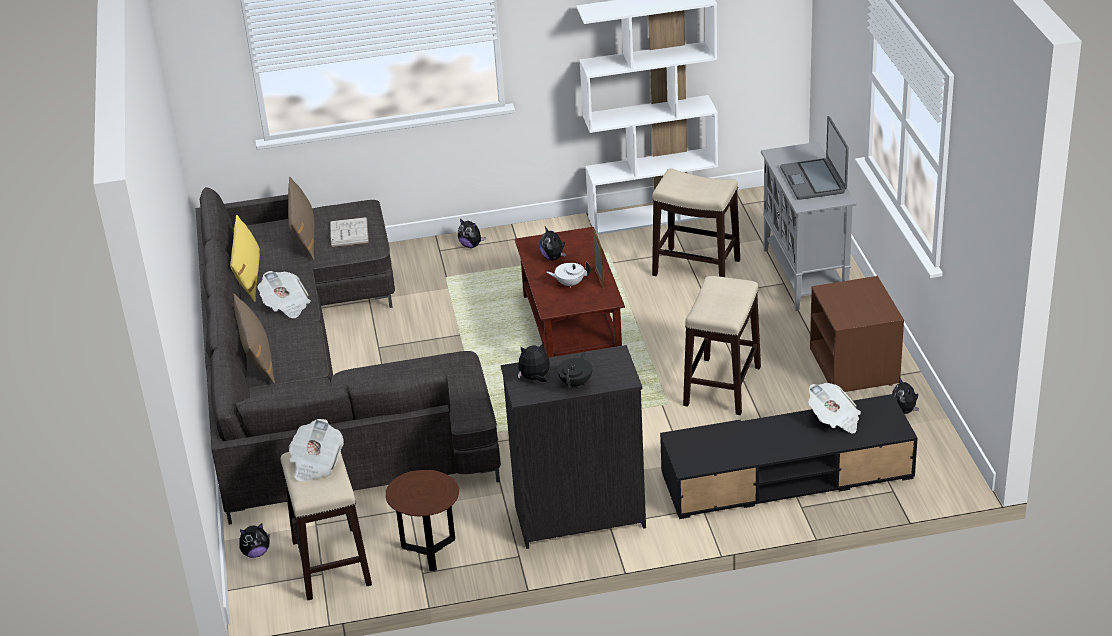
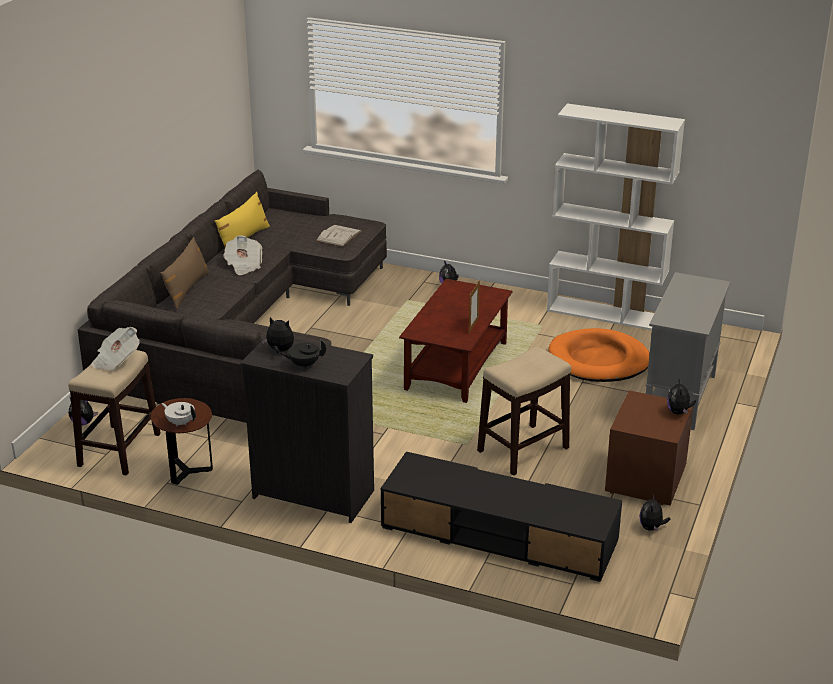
camera: 30 degrees right, 5 degrees down
(304, 235) = (308, 228): brown pillow -> none
(553, 258) = (457, 300): plush toy -> plush toy (678, 412)
(569, 283) = (448, 321): white teapot -> white teapot (180, 422)
(576, 383) = (304, 364): black teapot -> black teapot turned 150 degrees counterclockwise
(697, 268) = (598, 360): stool -> orange dog bed
(814, 180) = (692, 306): laptop -> none
(834, 419) = (551, 499): newspaper -> none

